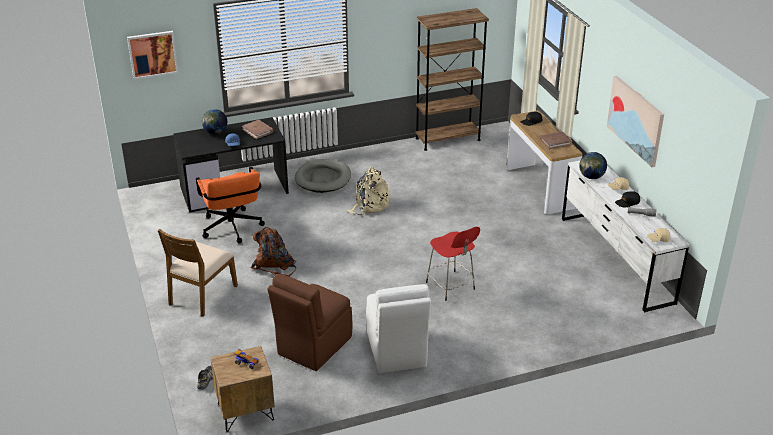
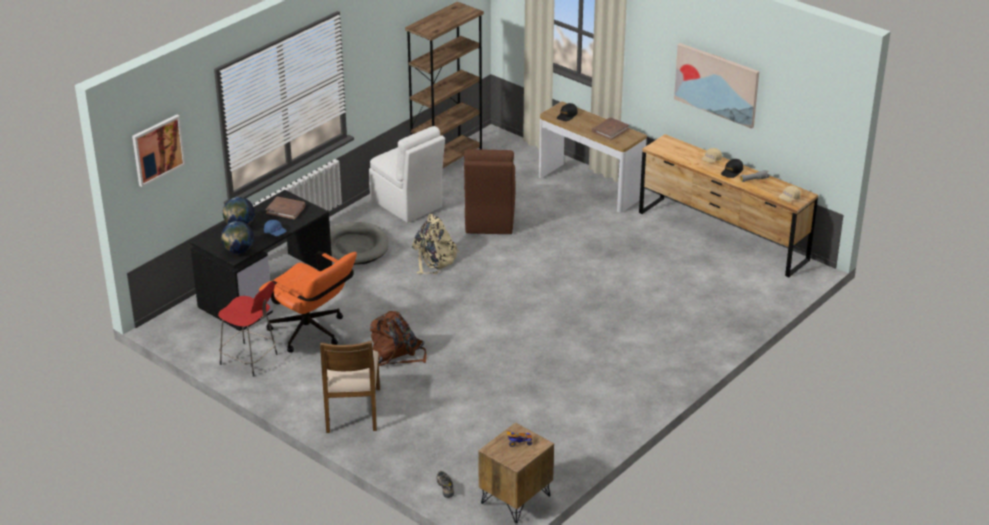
camera: 30 degrees left, 0 degrees up
(313, 346) = (519, 417): brown chair -> brown chair (489, 219)
(396, 351) = (602, 392): white chair -> white chair (407, 204)
(451, 287) = (596, 314): red stool -> red stool (250, 360)
(591, 177) = (677, 157): globe -> globe (238, 251)
(615, 259) = (722, 236): white dresser -> brown dresser

